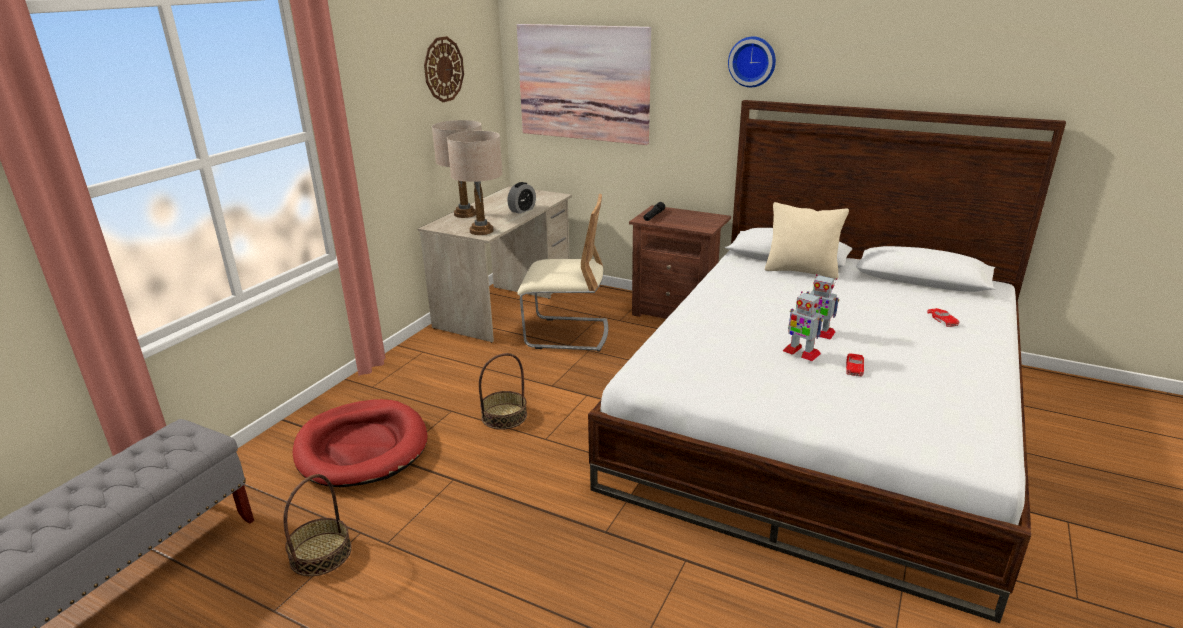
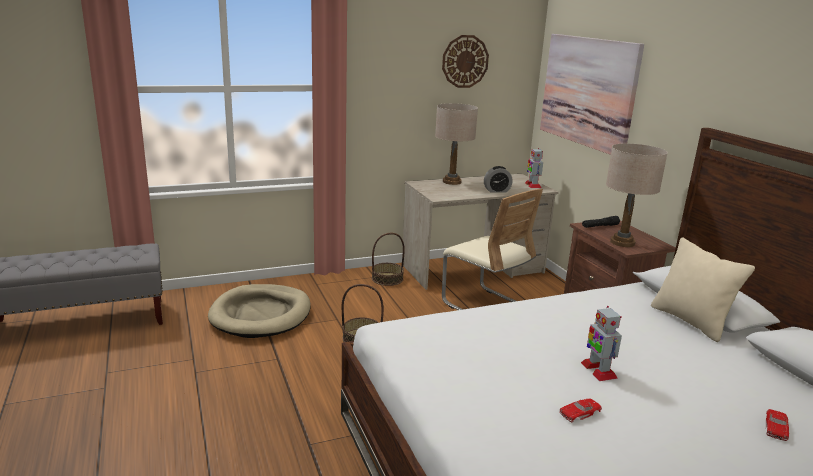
camera: 40 degrees right, 5 degrees down
(320, 554) = (162, 358): basket -> basket (387, 279)
(362, 447) = (261, 315): red dog bed -> beige dog bed
(481, 231) = (440, 195): beige table lamp -> beige table lamp (622, 242)
(752, 61) = (723, 88): wall clock -> none
(801, 352) = (547, 376): toy robot -> toy robot (532, 185)

